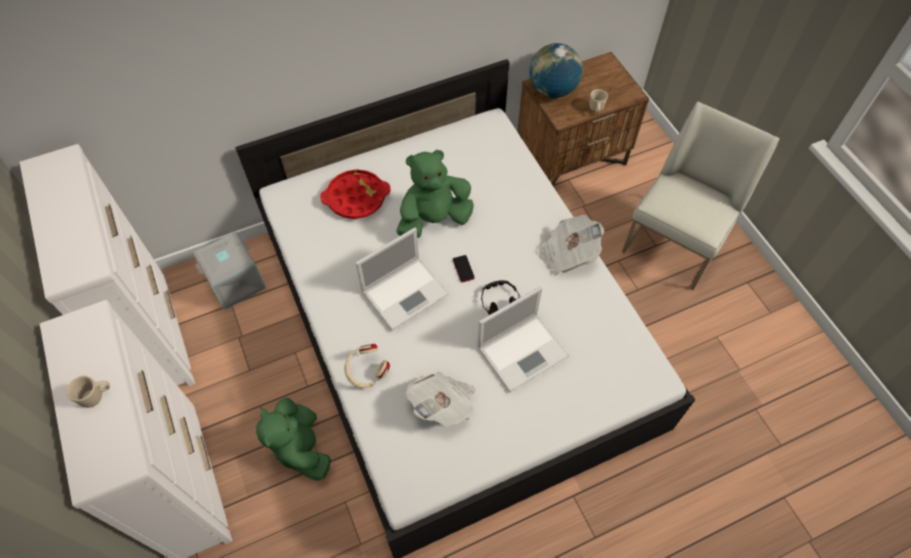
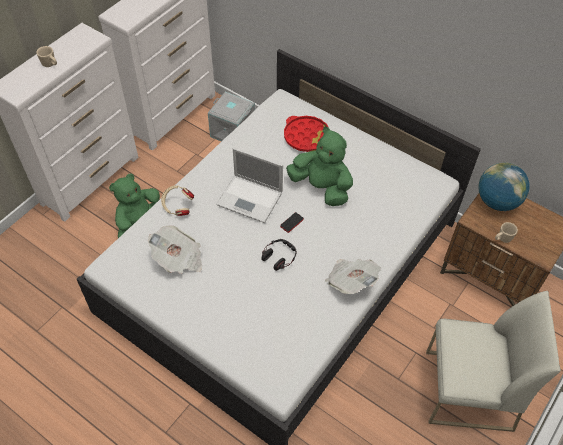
camera: 60 degrees right, 5 degrees down
(523, 351) = (248, 288): laptop -> none

